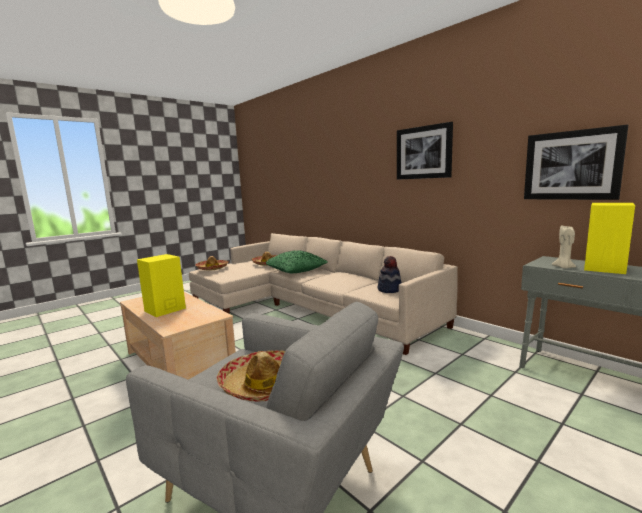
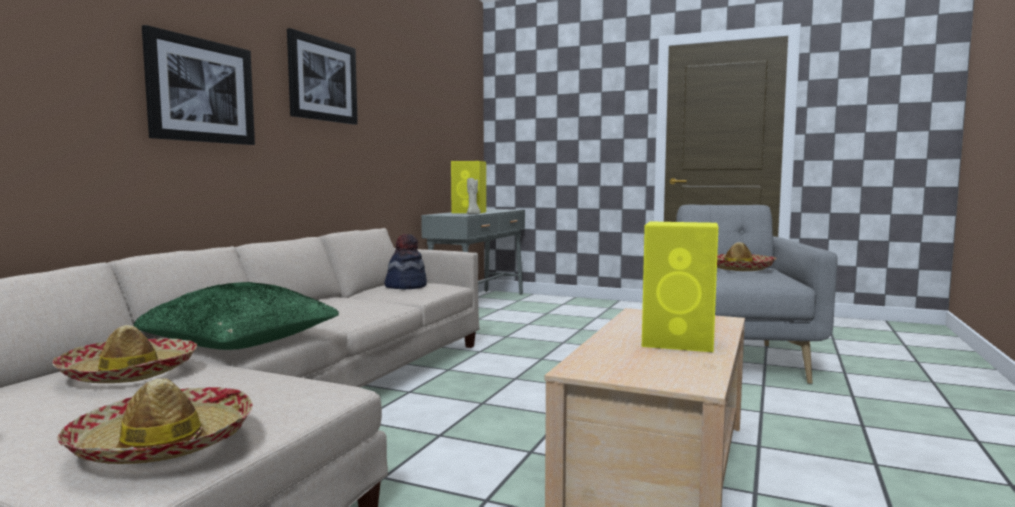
camera: 115 degrees left, 5 degrees down
(571, 165) = (426, 127): picture -> picture (201, 91)

